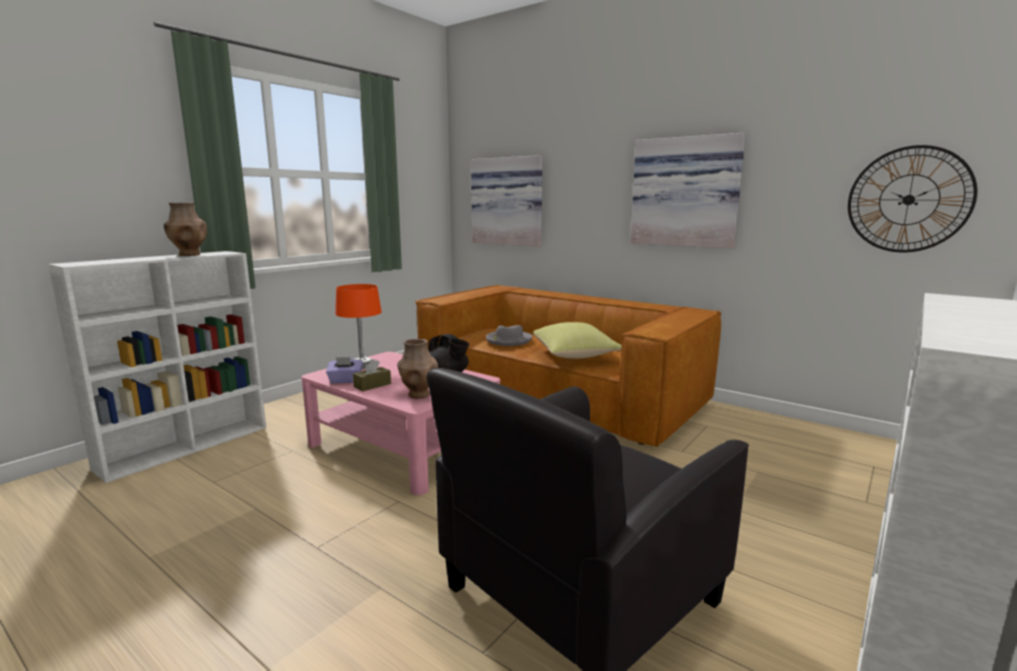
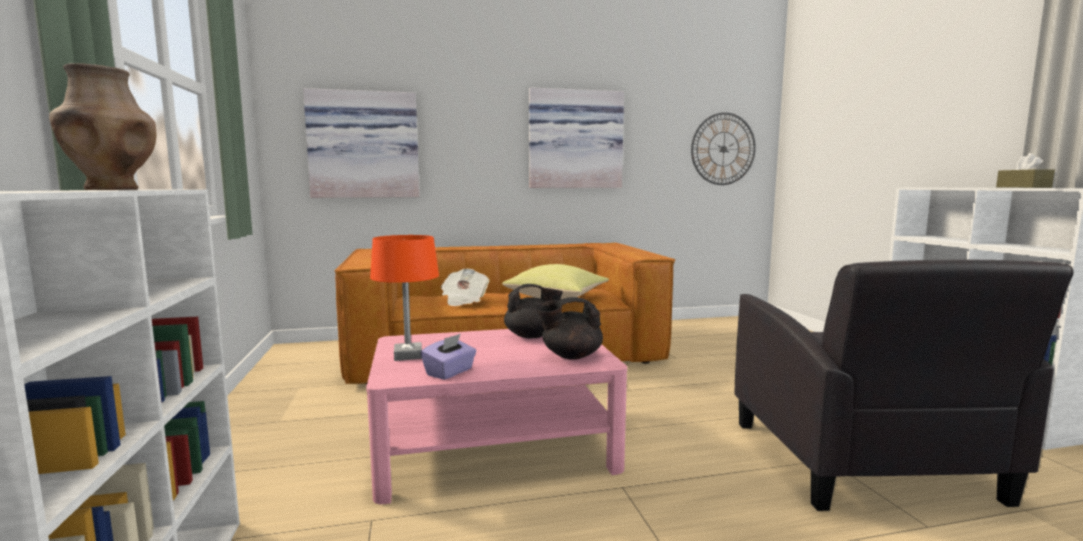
camera: 50 degrees left, 5 degrees down
(372, 385) = (497, 365): brown tissue box -> brown tissue box (1023, 187)
(418, 395) = (570, 356): brown vase -> black teapot
(508, 340) = (464, 300): grey hat -> newspaper

